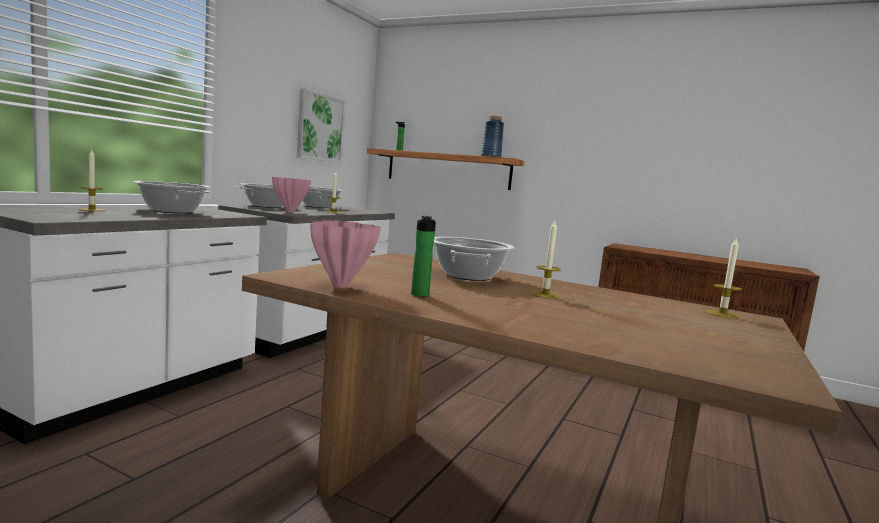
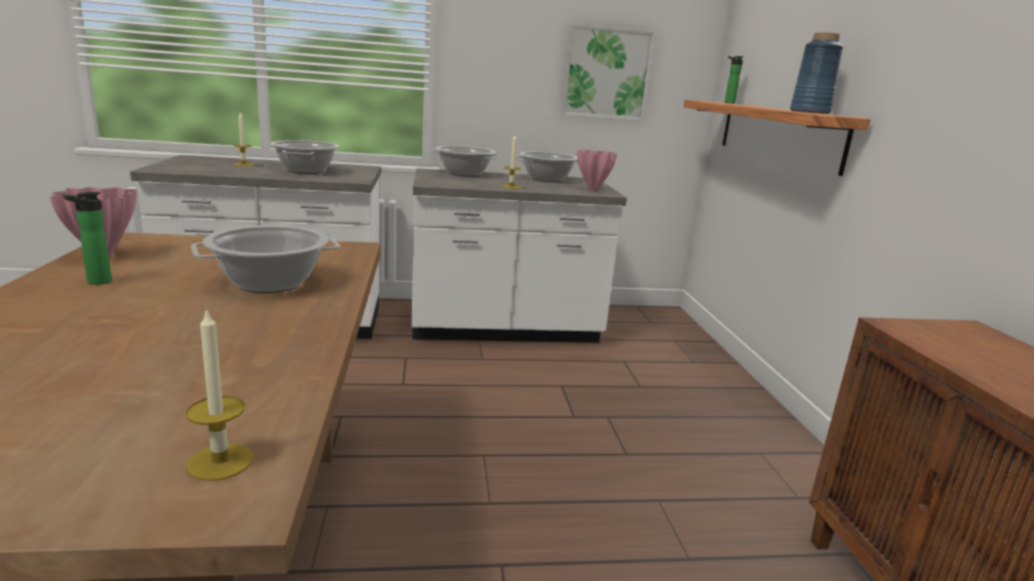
camera: 55 degrees right, 10 degrees up
(290, 212) = (445, 181): pink vase -> pink vase (592, 191)
(545, 295) = (195, 326): candle -> none

